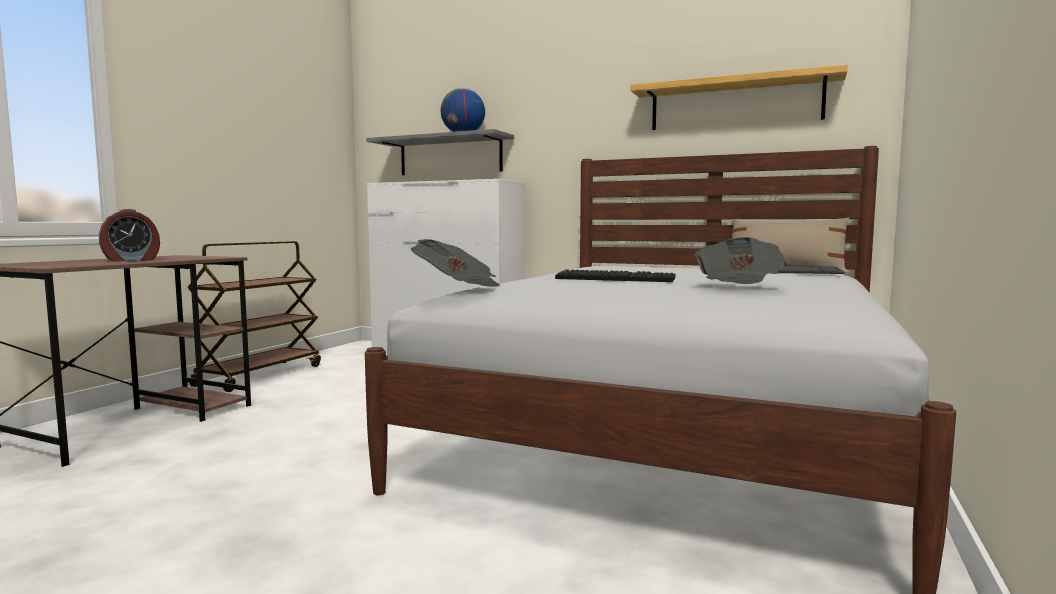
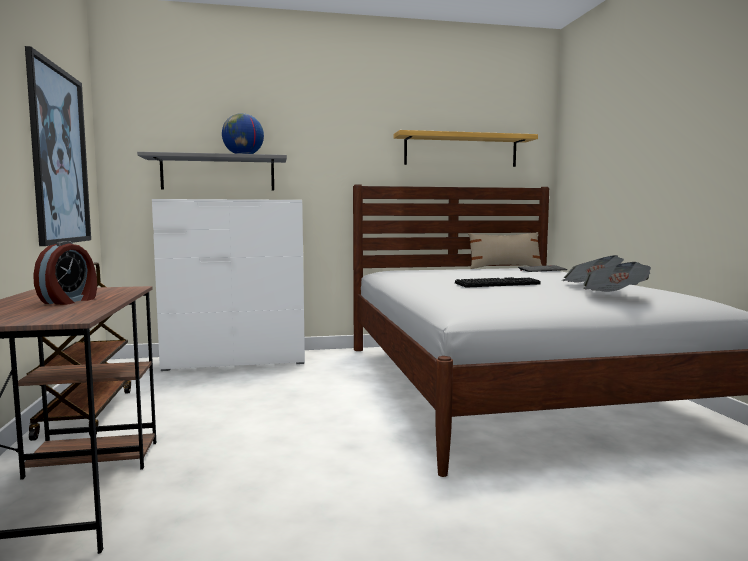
camera: 35 degrees left, 0 degrees up
(282, 145) = (59, 156): none -> picture
(459, 289) = (461, 303): newspaper -> newspaper (614, 295)

